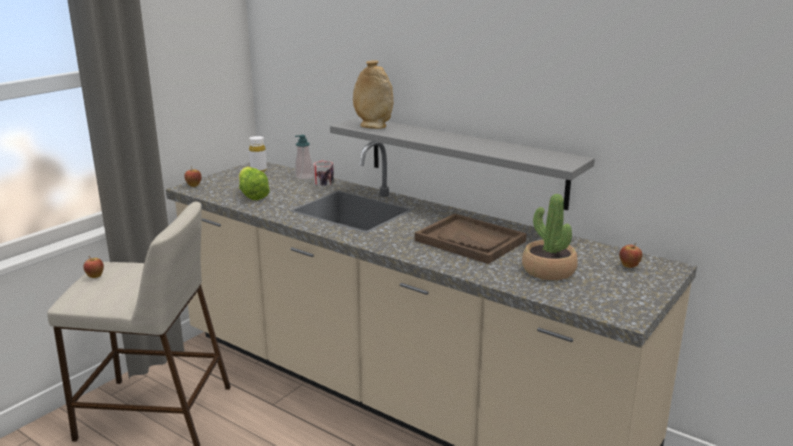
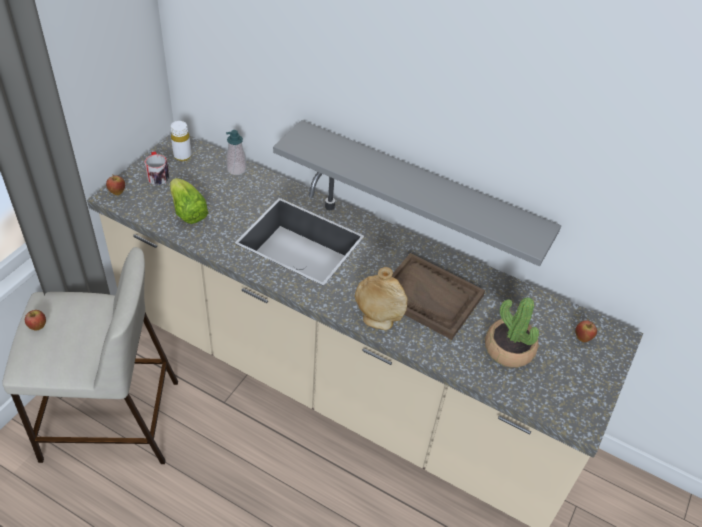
camera: 10 degrees left, 25 degrees up
(323, 181) = (259, 178): mug -> mug (157, 174)
(373, 126) = (321, 149): beige vase -> beige vase (377, 321)

